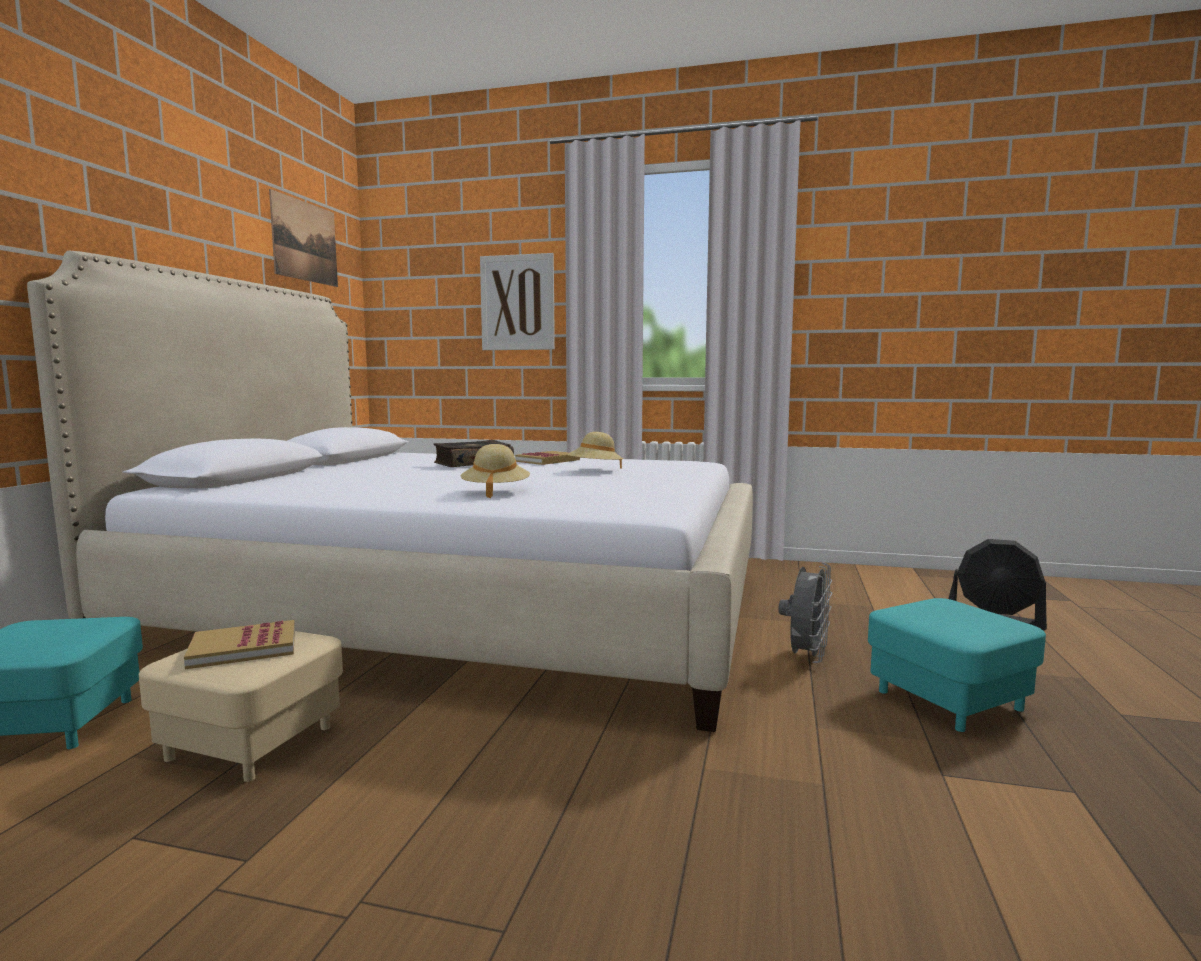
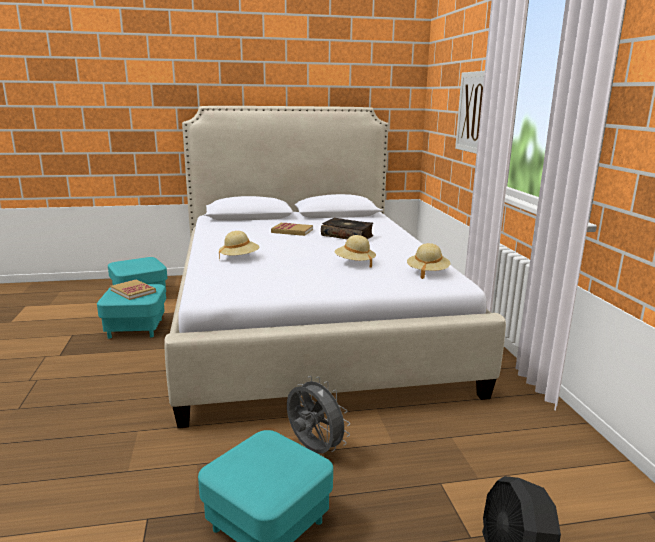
camera: 65 degrees right, 10 degrees up
(252, 742) = (136, 328): beige ottoman -> turquoise ottoman
(305, 241) = (366, 71): picture -> none
(548, 460) = (387, 246): book -> book (292, 231)
(661, 462) = (427, 272): none -> beige hat
(806, 657) = (313, 450): grey fan -> grey fan turned 135 degrees counterclockwise

